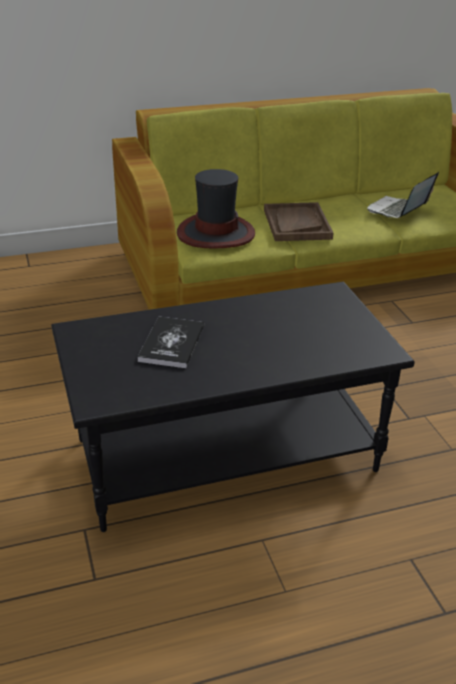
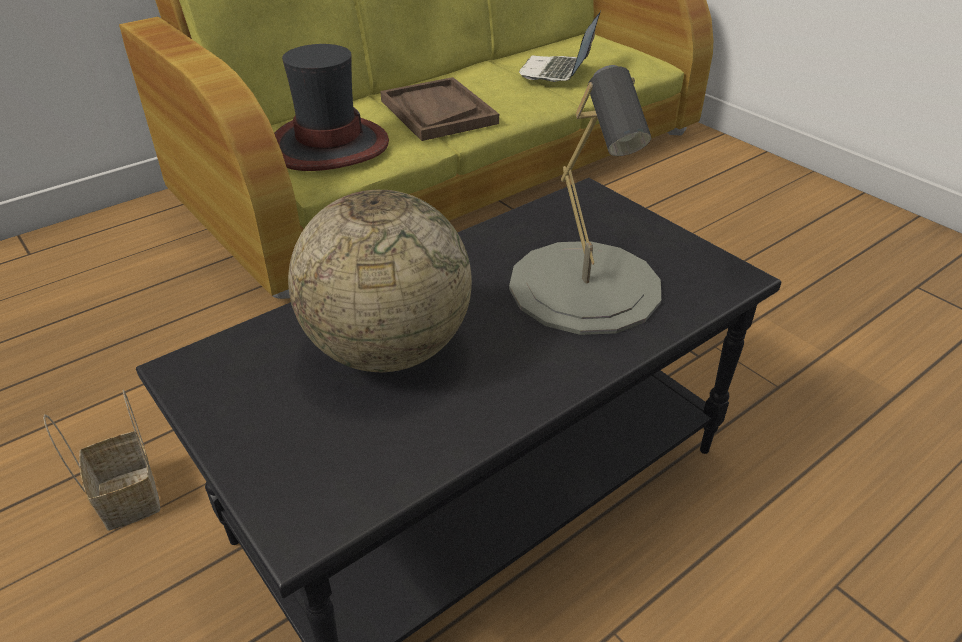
camera: 20 degrees left, 5 degrees up
(36, 405) = (126, 496): none -> basket
(172, 343) = (387, 349): book -> globe
(296, 338) = (585, 286): none -> grey table lamp

